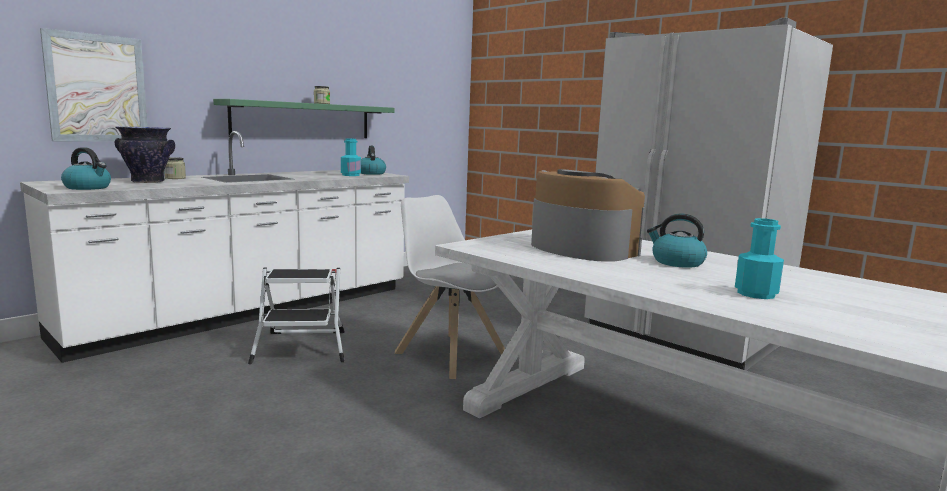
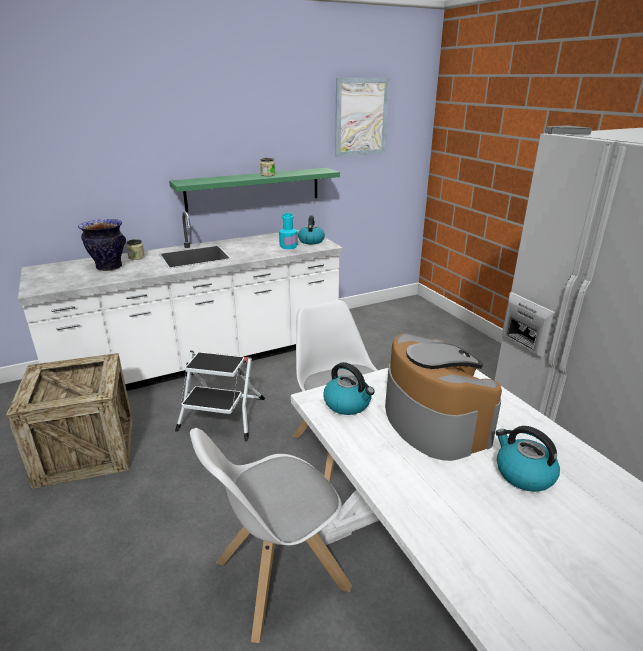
camera: 20 degrees right, 15 degrees up
(88, 188) = (56, 283): kettle -> kettle (348, 404)
(97, 88) = (70, 185): picture -> picture (361, 117)
(134, 390) = (87, 450): none -> crate
(442, 445) = (277, 576): none -> chair
(756, 294) = (570, 588): turquoise bottle -> none

